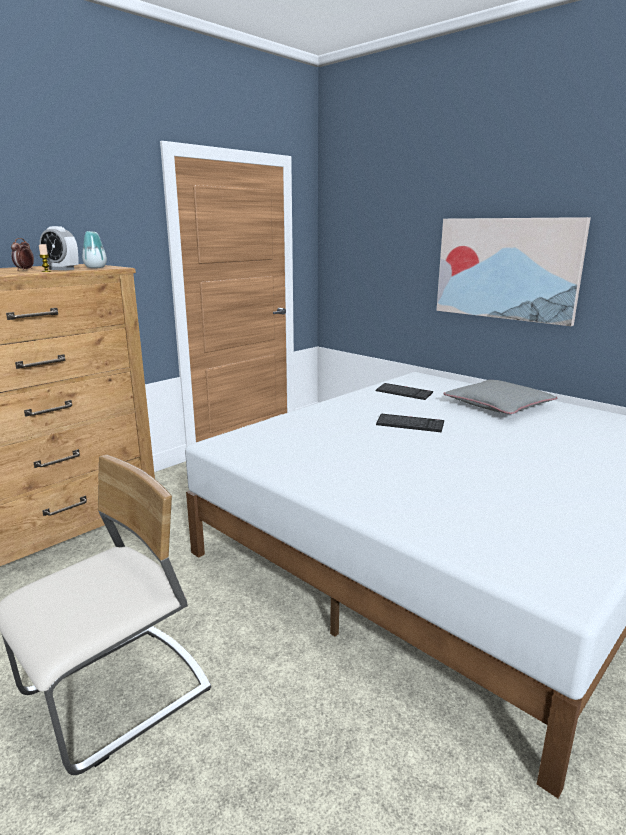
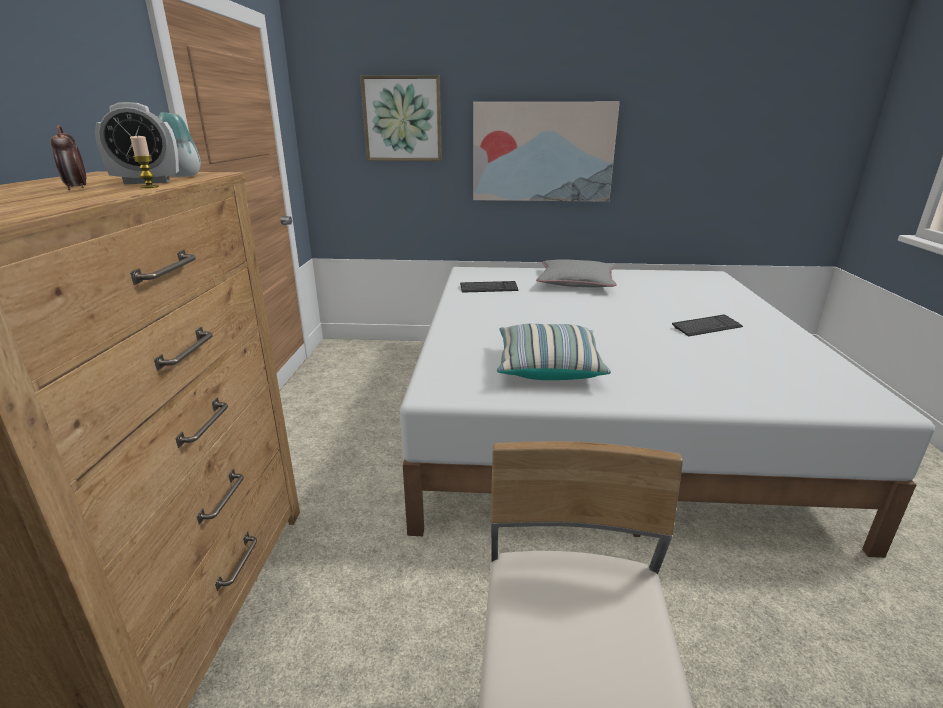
camera: 40 degrees left, 5 degrees up
(319, 454) = (547, 367): none -> pillow
(389, 234) = (402, 119): none -> picture
(410, 424) = (554, 316): keyboard -> keyboard (706, 327)

